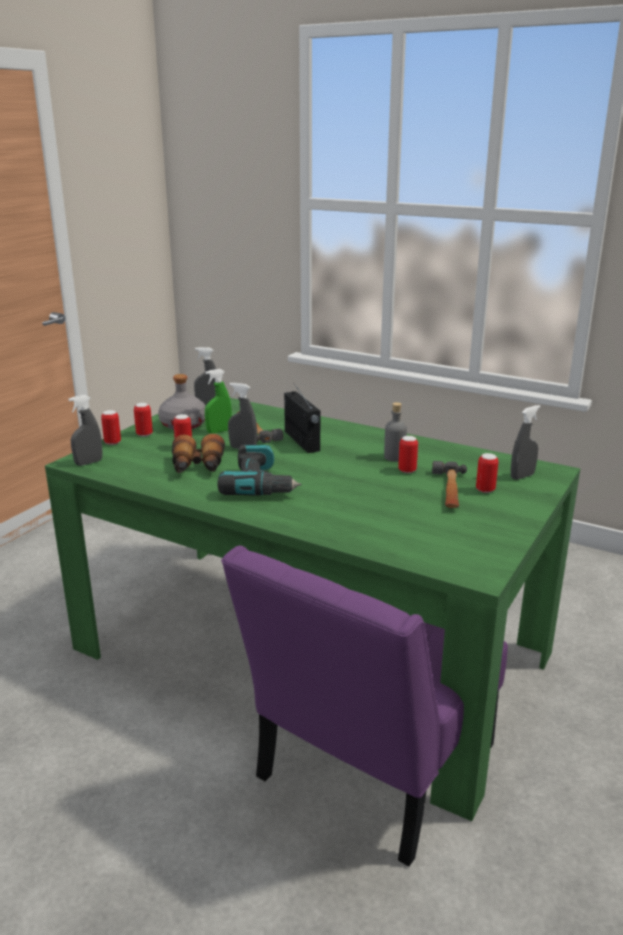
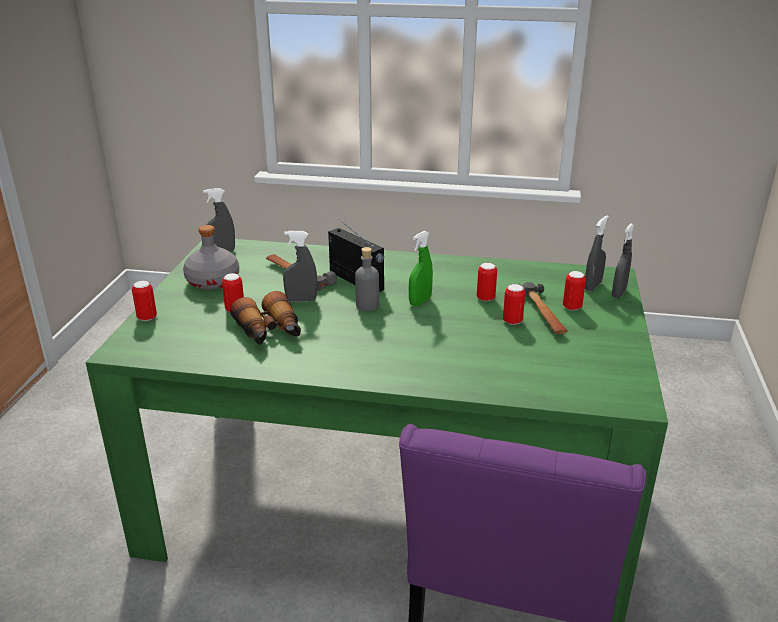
camera: 20 degrees left, 5 degrees up
(89, 462) = (138, 349): grey spray bottle -> grey spray bottle (618, 293)
(144, 434) = (177, 301): can -> can (512, 321)
(219, 431) = (259, 283): green spray bottle -> green spray bottle (420, 301)
(260, 484) = (353, 341): power drill -> none
(394, 457) = (462, 285): grey bottle -> grey bottle (367, 305)

